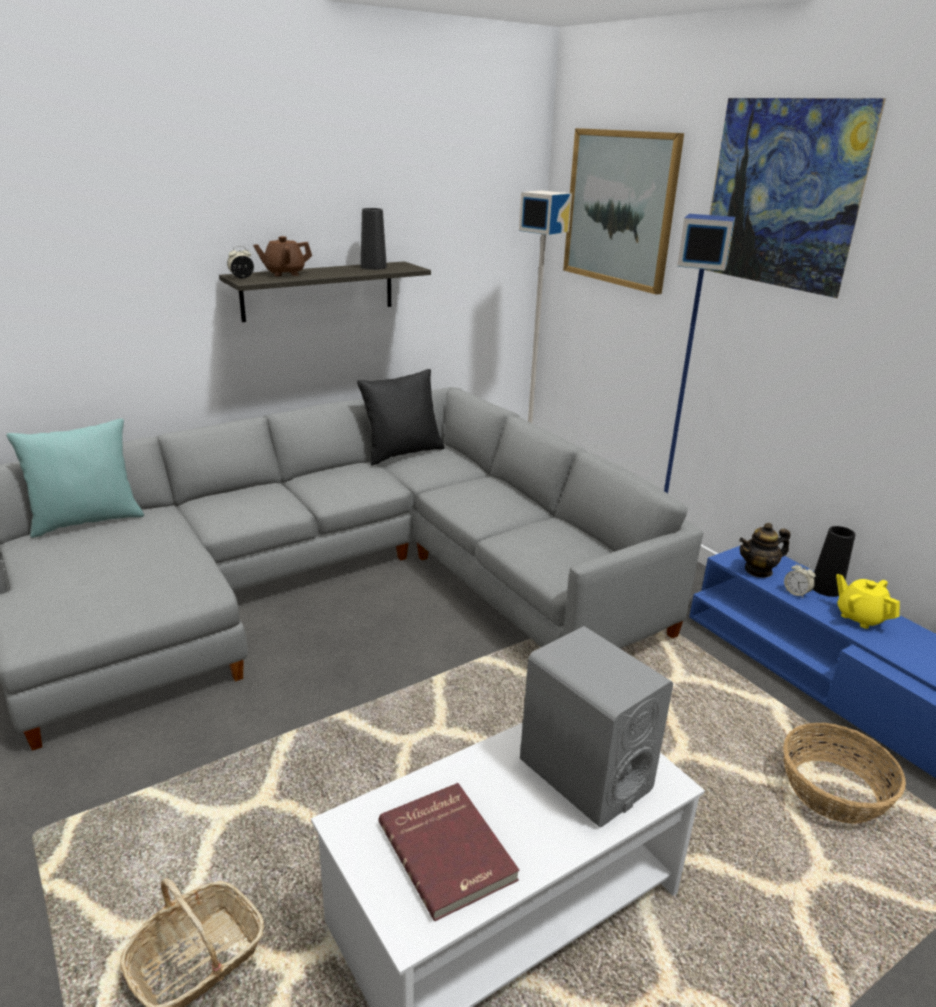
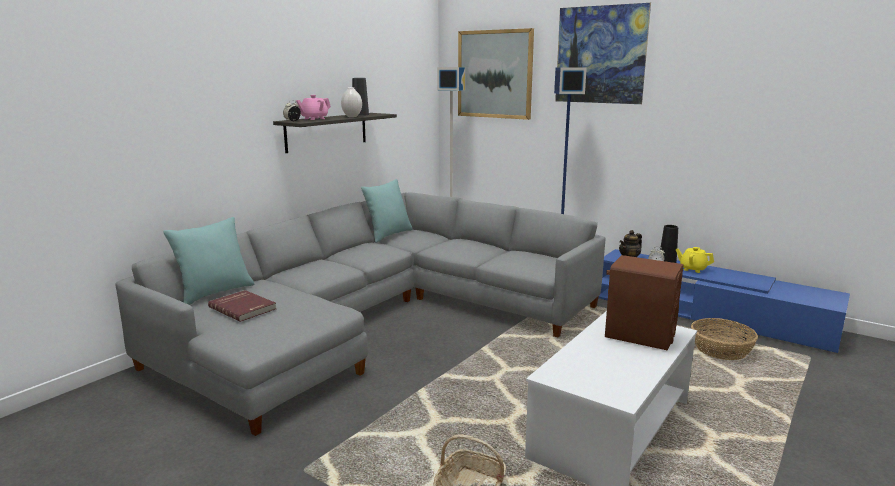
camera: 20 degrees left, 10 degrees down
(284, 273) = (314, 119): brown teapot -> pink teapot
(349, 272) = (352, 116): none -> white vase
(402, 453) = (388, 235): black pillow -> turquoise pillow
(449, 850) = (608, 373): red book -> red book (243, 308)
(584, 774) = (639, 336): grey speaker -> brown speaker

